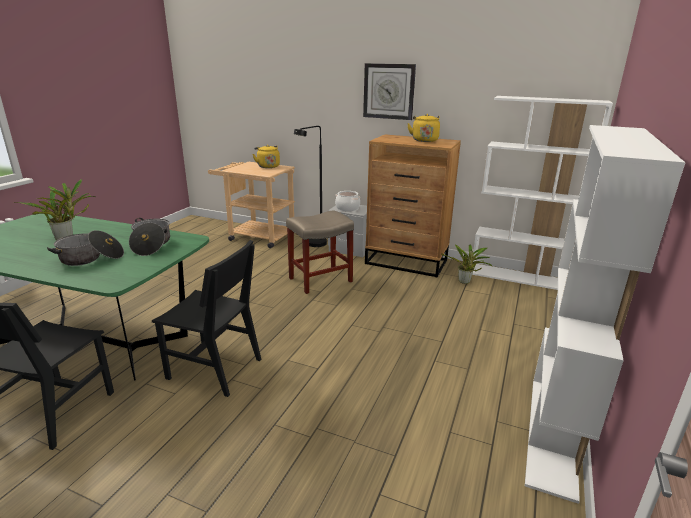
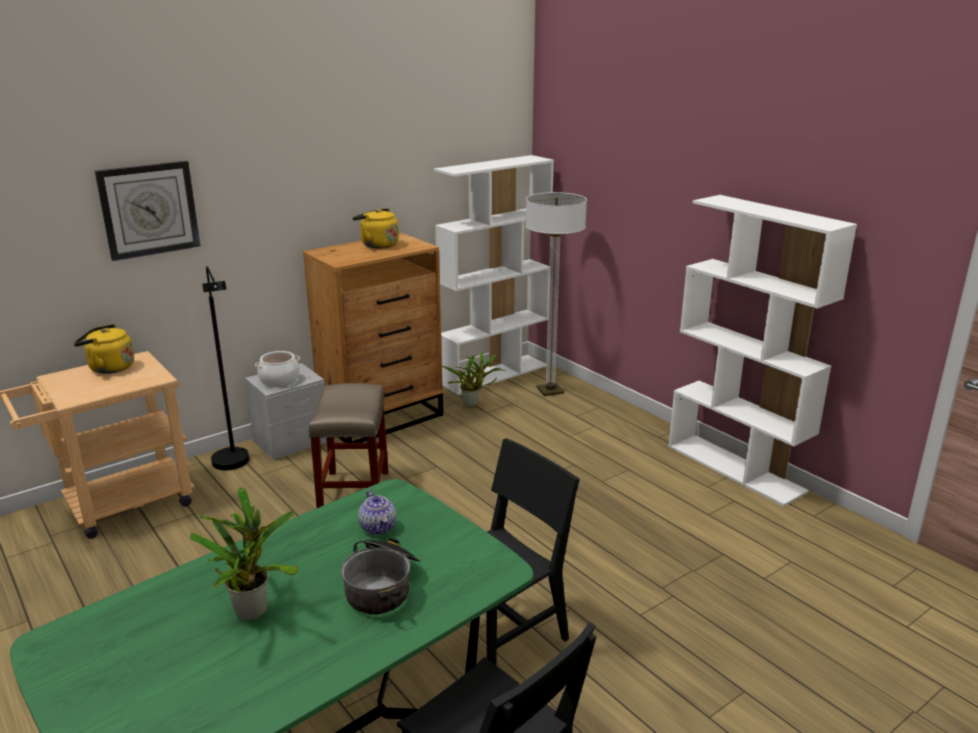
camera: 60 degrees left, 0 degrees up
(151, 245) = (378, 527): cooking pot -> teapot
(389, 91) = (294, 187): wall clock -> wall clock (149, 209)
(532, 303) = (550, 391): none -> floor lamp

